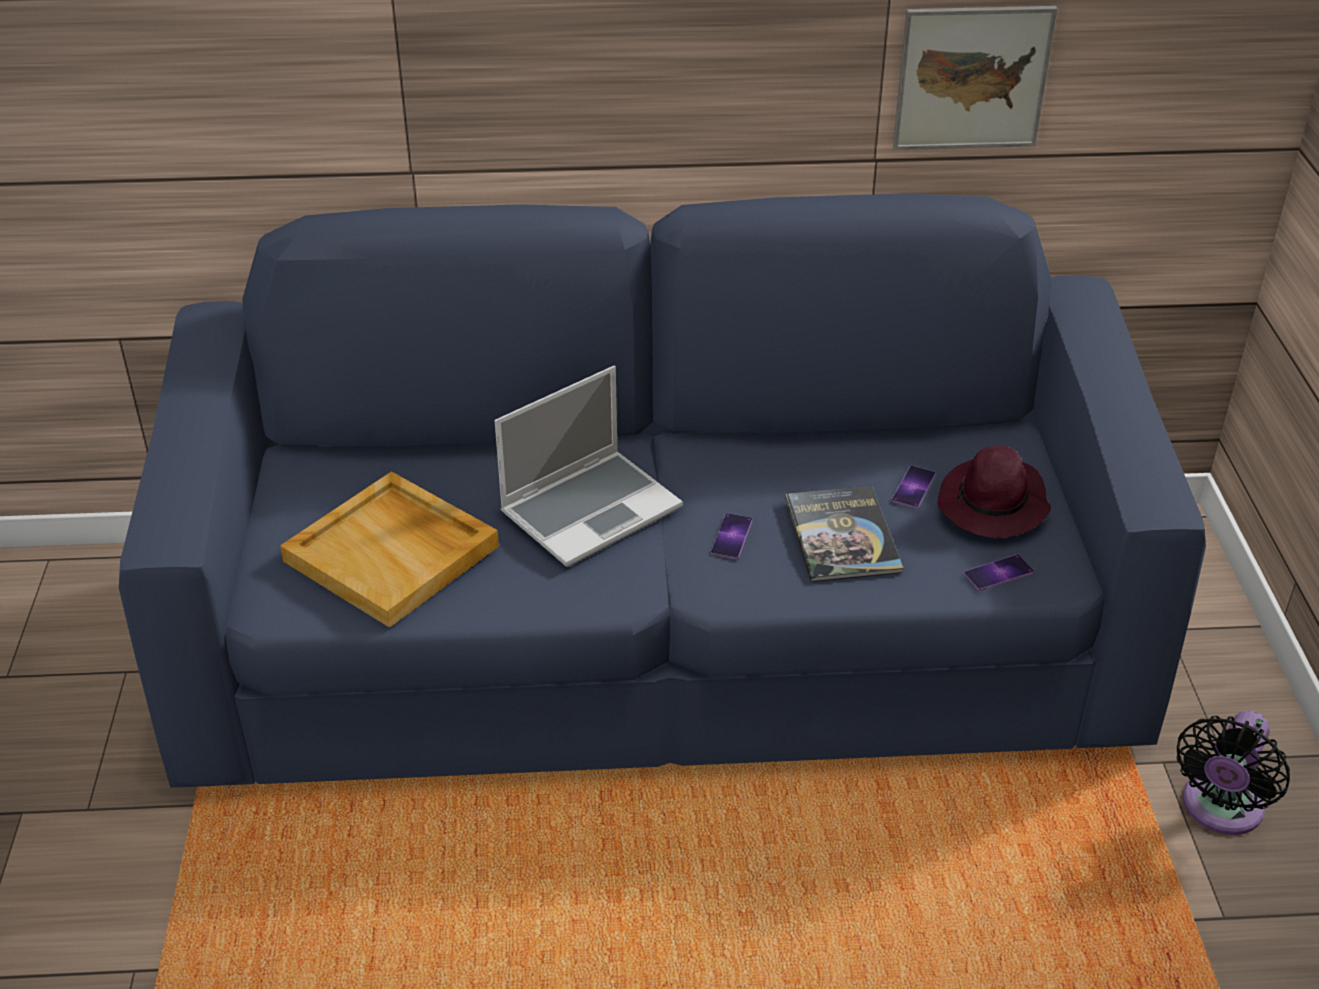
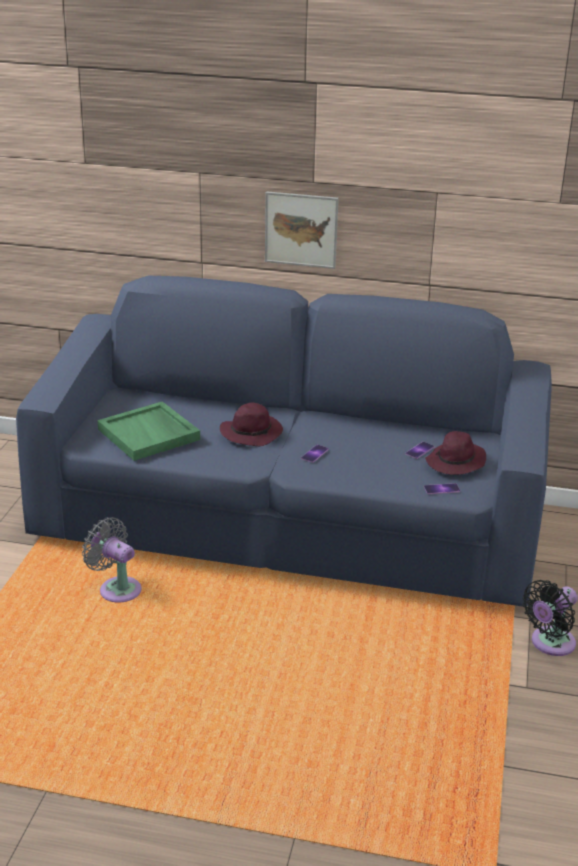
camera: 15 degrees right, 10 degrees down
(393, 553) = (149, 434): beige tray -> green tray
(398, 874) = (117, 588): none -> grey fan
(591, 509) = (252, 433): laptop -> purple hat
(842, 535) = (370, 462): book -> none
(972, 78) = (478, 247): picture -> picture (301, 229)

